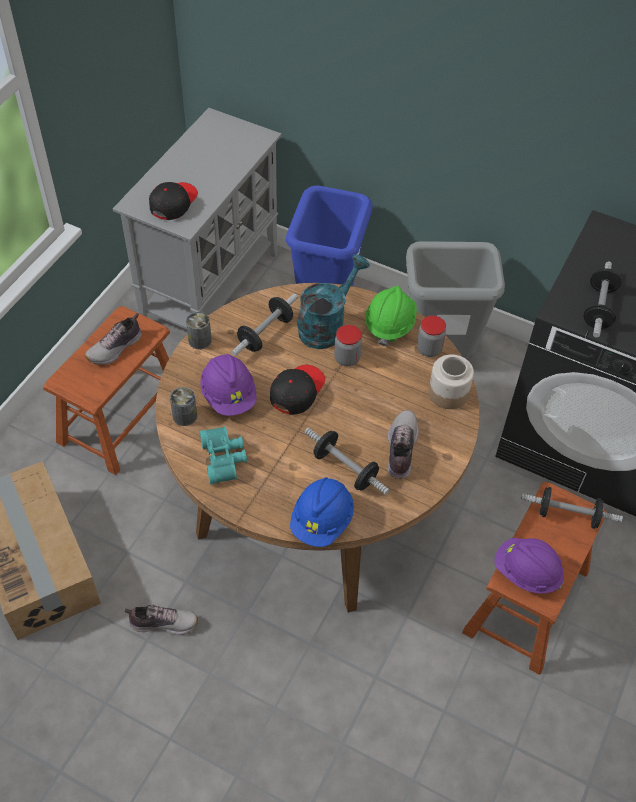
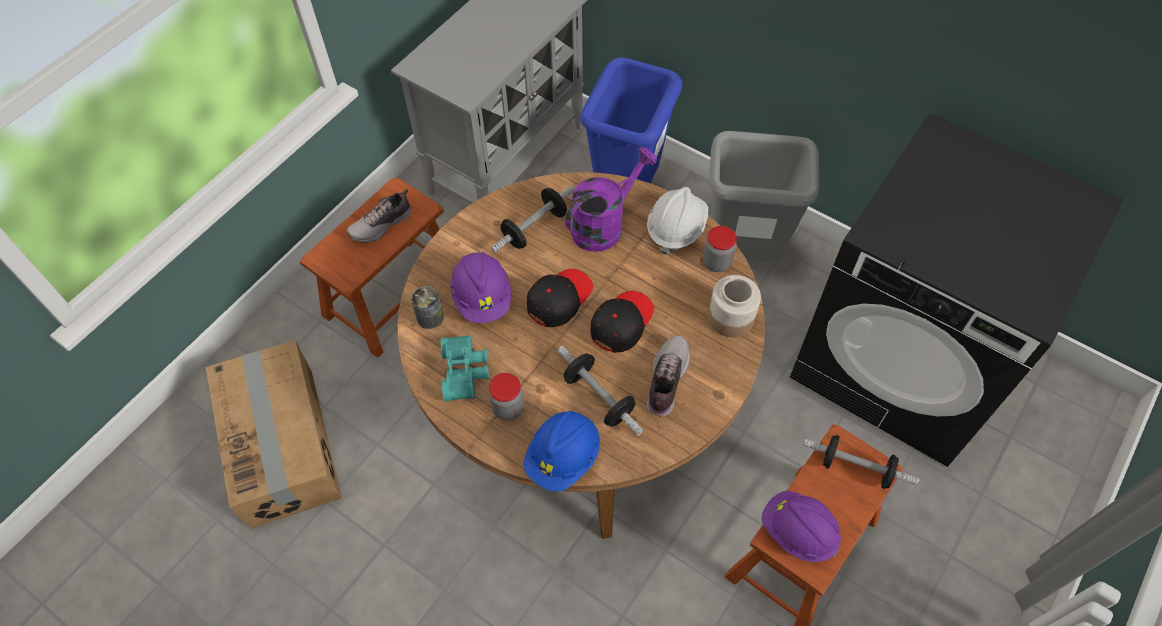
camera: 10 degrees right, 5 degrees up
(163, 622) = (403, 527): shoe -> none
(173, 203) = (457, 69): black cap -> black cap (621, 323)
(200, 340) = (461, 230): can -> none
(326, 325) = (604, 224): turquoise watering can -> purple watering can
(347, 358) = (621, 265): jar -> jar (508, 408)
(389, 324) = (676, 229): green hard hat -> white hard hat
(598, 308) = (920, 235): dumbbell -> none

